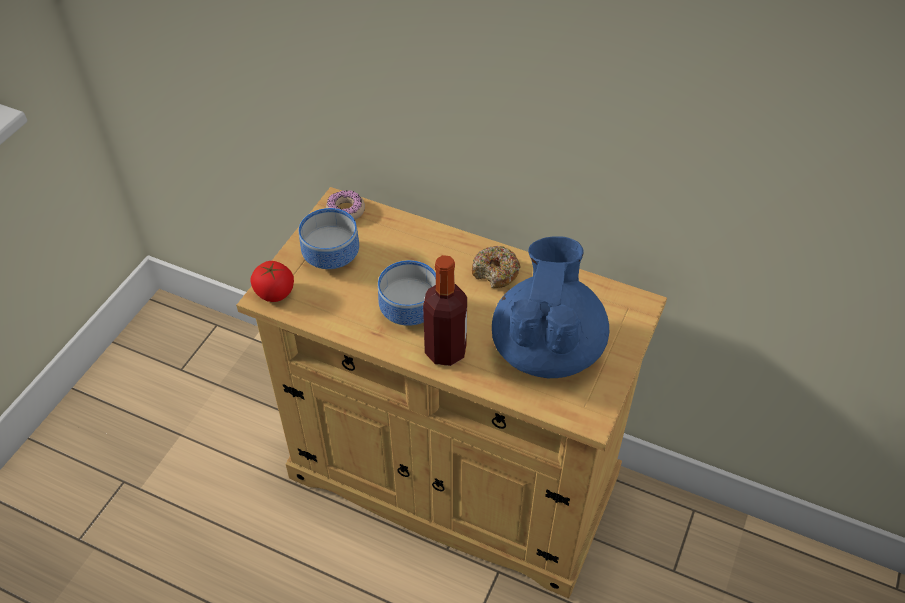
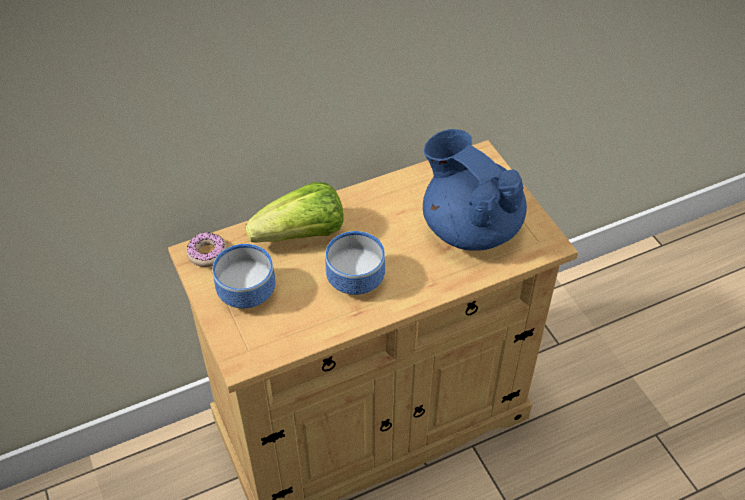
camera: 50 degrees left, 0 degrees up
(274, 293) = (244, 352): tomato -> none
(420, 249) = (302, 235): none -> lettuce
(445, 351) = (416, 283): bottle -> none
(495, 272) = (372, 208): donut -> none

